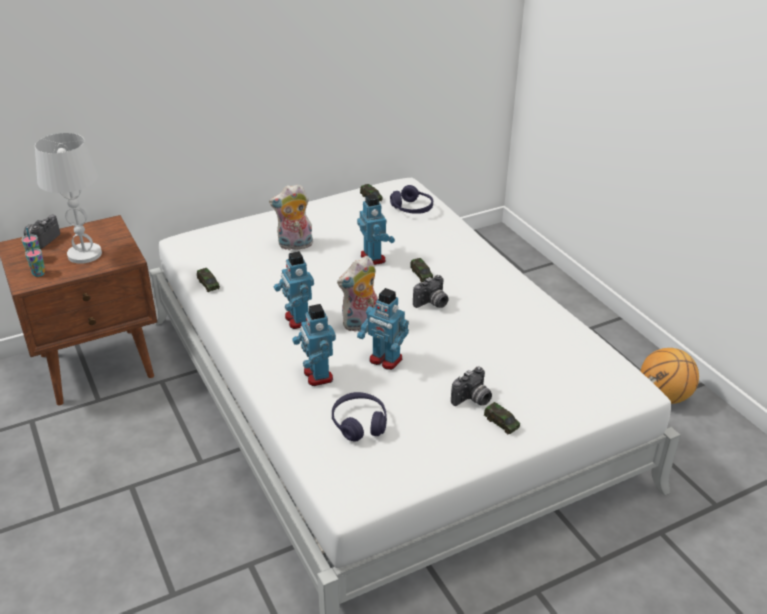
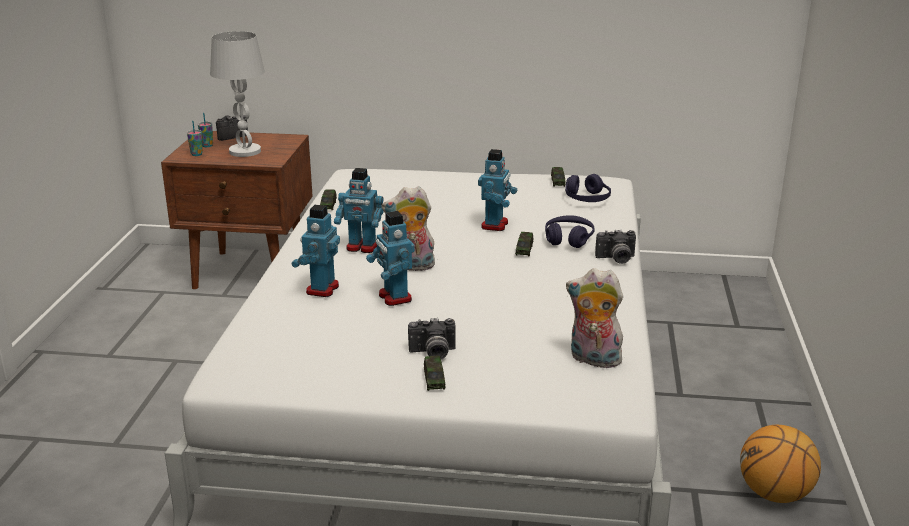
camera: 35 degrees right, 10 degrees down
(294, 246) = (438, 199): plush toy -> plush toy (593, 360)
(297, 320) = (362, 247): toy robot -> toy robot turned 90 degrees counterclockwise
(359, 423) = (308, 333): purple headphones -> purple headphones (568, 239)
(432, 304) = (501, 273): camera -> camera (616, 259)

